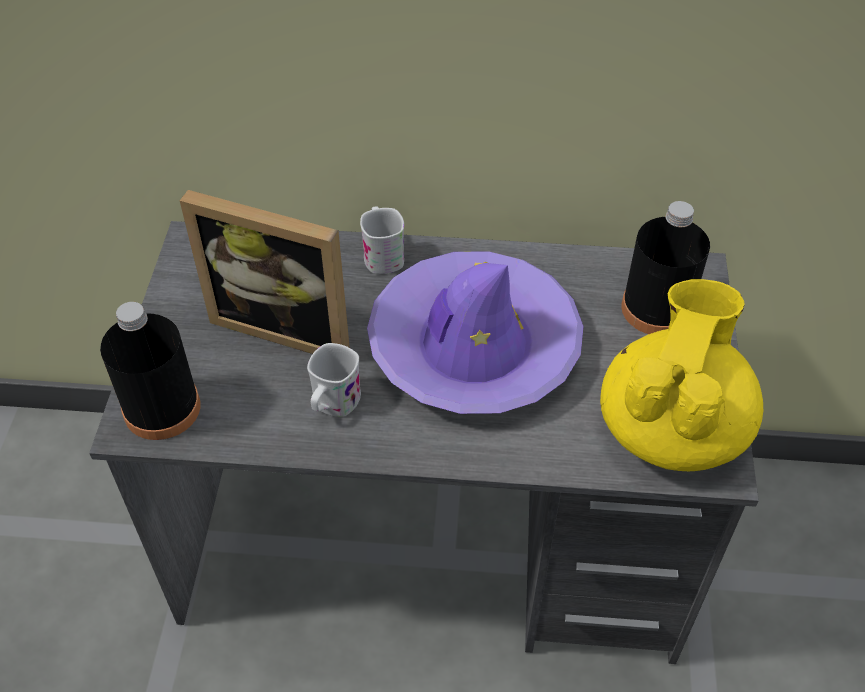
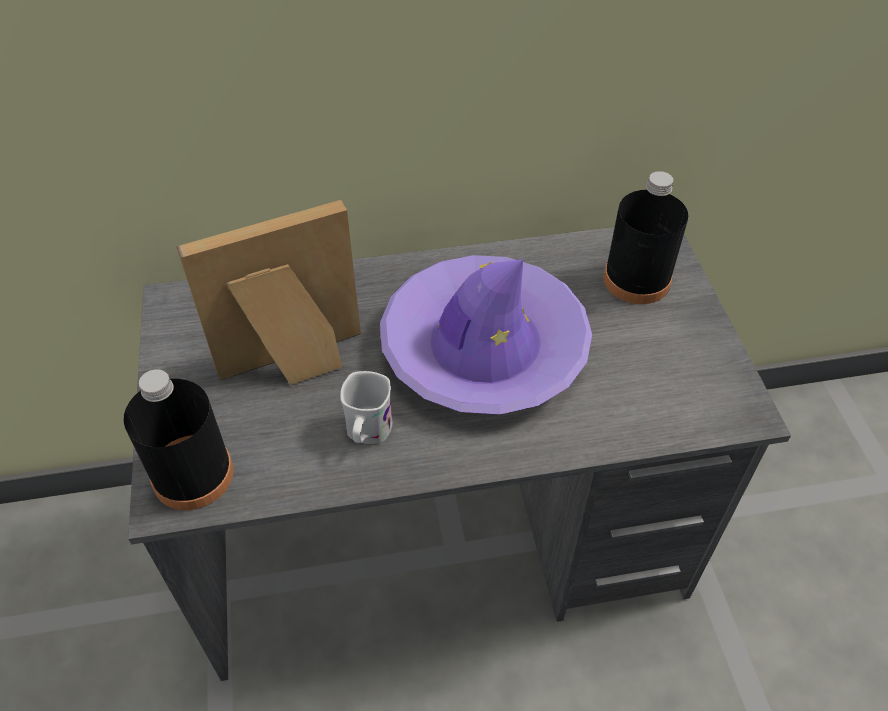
camera: 15 degrees left, 0 degrees up
(287, 324) = (295, 364): picture frame -> picture frame turned 150 degrees clockwise
(382, 254) = (366, 278): white mug -> none
(672, 427) = (691, 385): yellow teapot -> none

